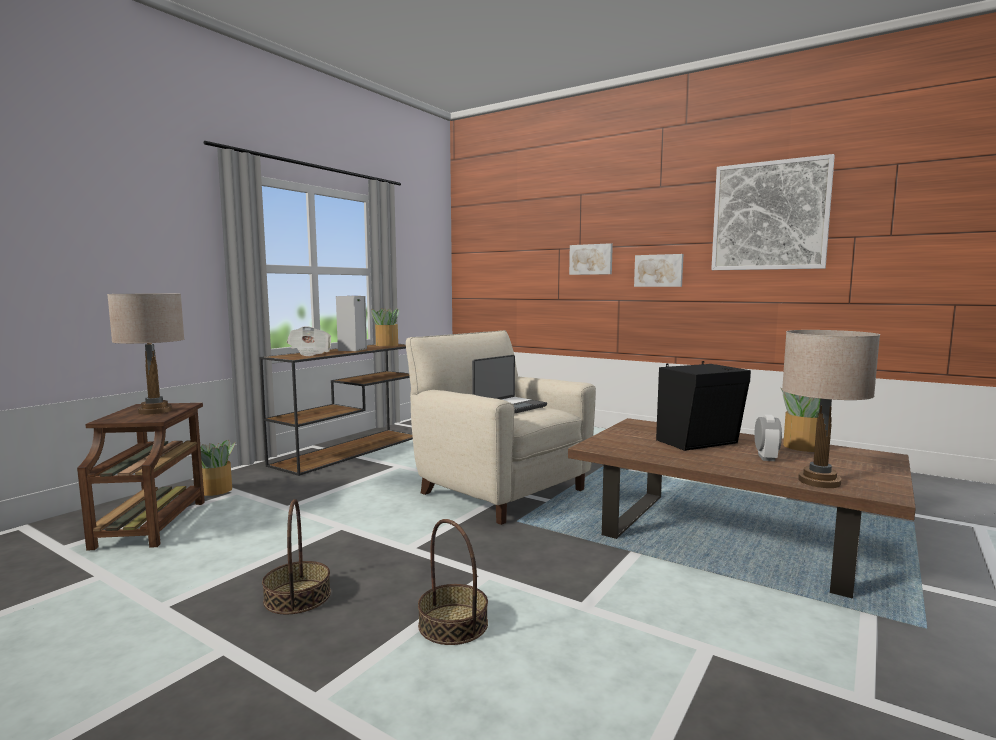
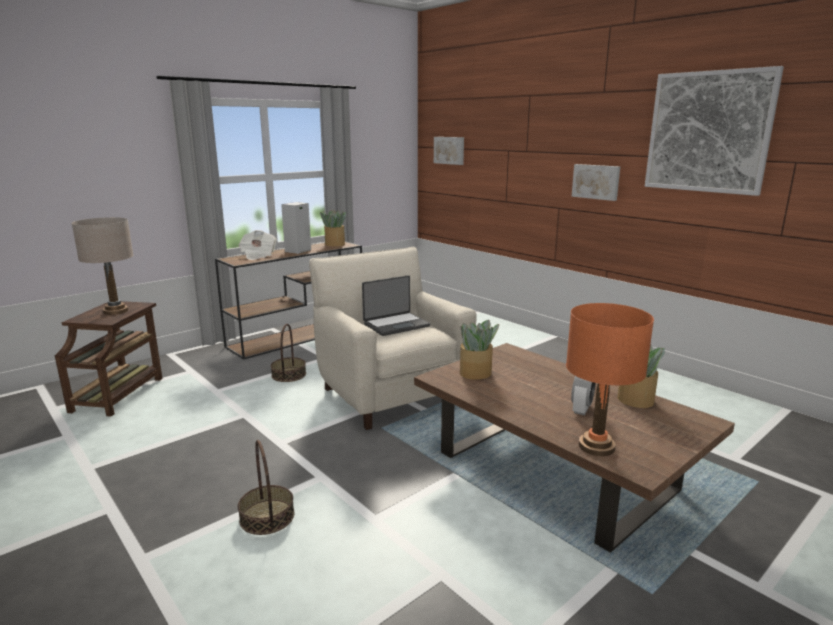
camera: 15 degrees right, 10 degrees up
(216, 490) = (177, 368): potted plant -> potted plant (476, 373)
(297, 597) = (177, 474): basket -> basket (289, 375)
(591, 259) = (535, 164): picture -> picture (449, 150)
(700, 442) = (540, 383): black speaker -> none
(818, 481) = (596, 446): beige table lamp -> orange table lamp

